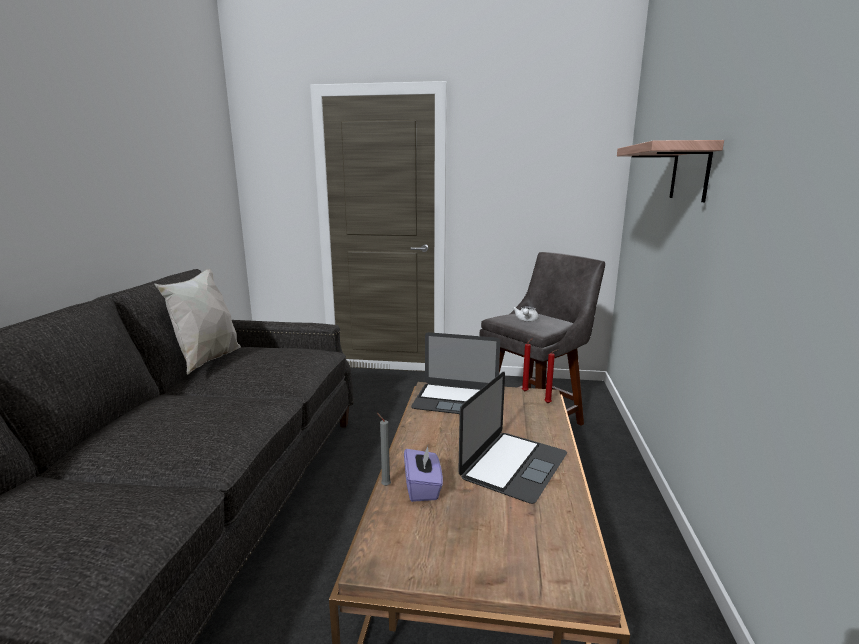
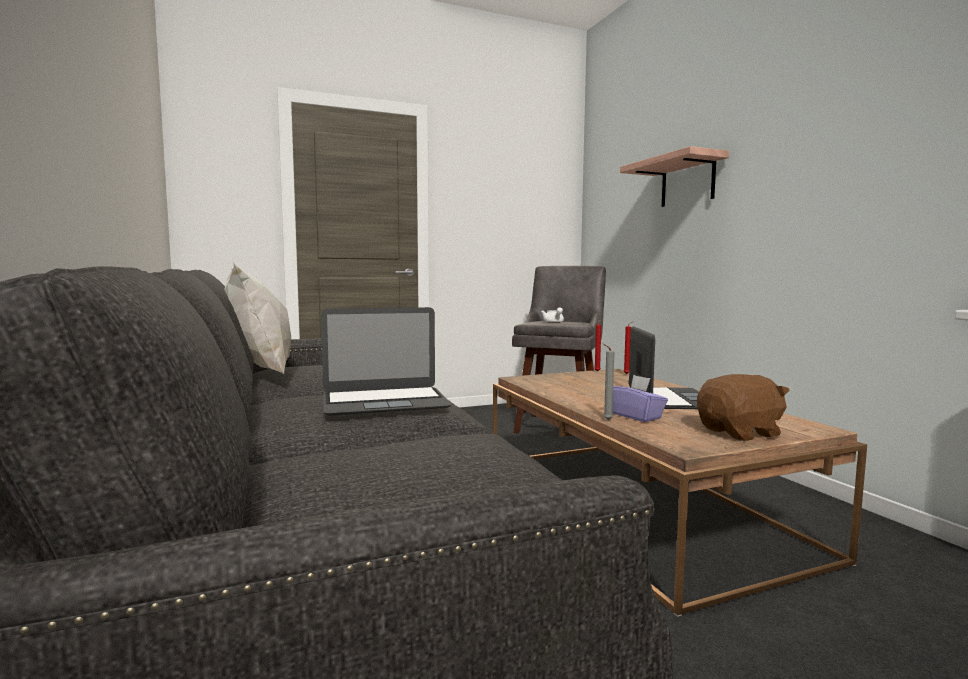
camera: 30 degrees left, 10 degrees down
(456, 400) = (555, 380): laptop -> laptop (385, 401)
(473, 557) = (740, 433): none -> brown plush toy

